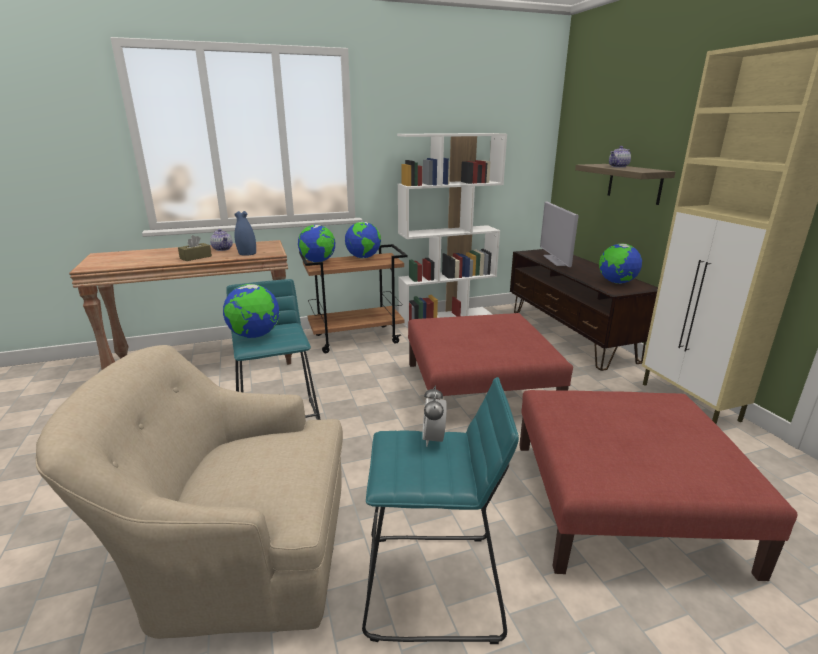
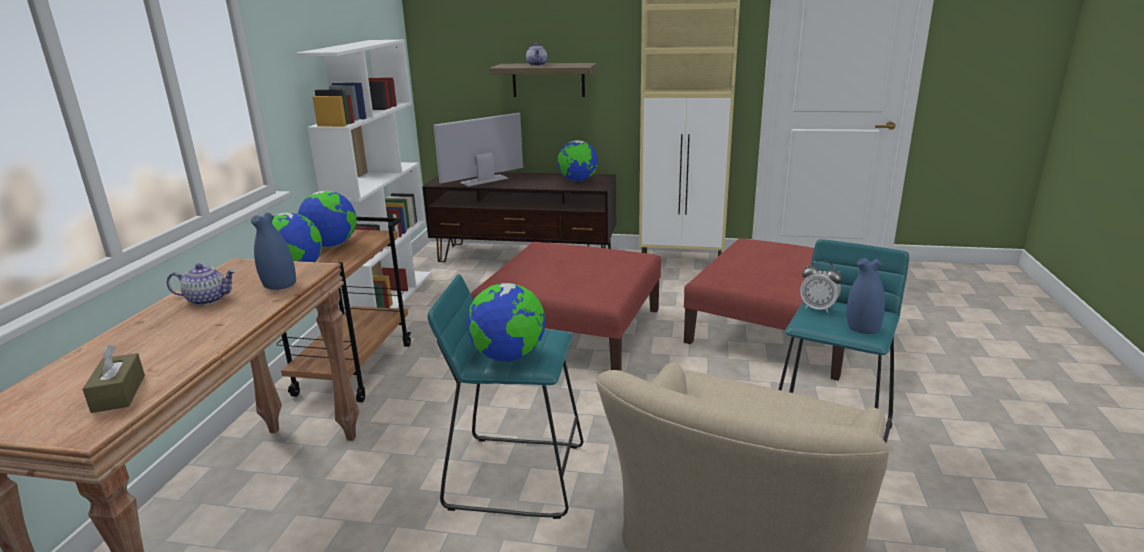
camera: 60 degrees left, 0 degrees up
(196, 257) = (224, 323): brown tissue box -> brown tissue box (119, 393)
(404, 473) = (862, 328): none -> blue vase
(556, 260) = (484, 180): television -> television turned 120 degrees clockwise

